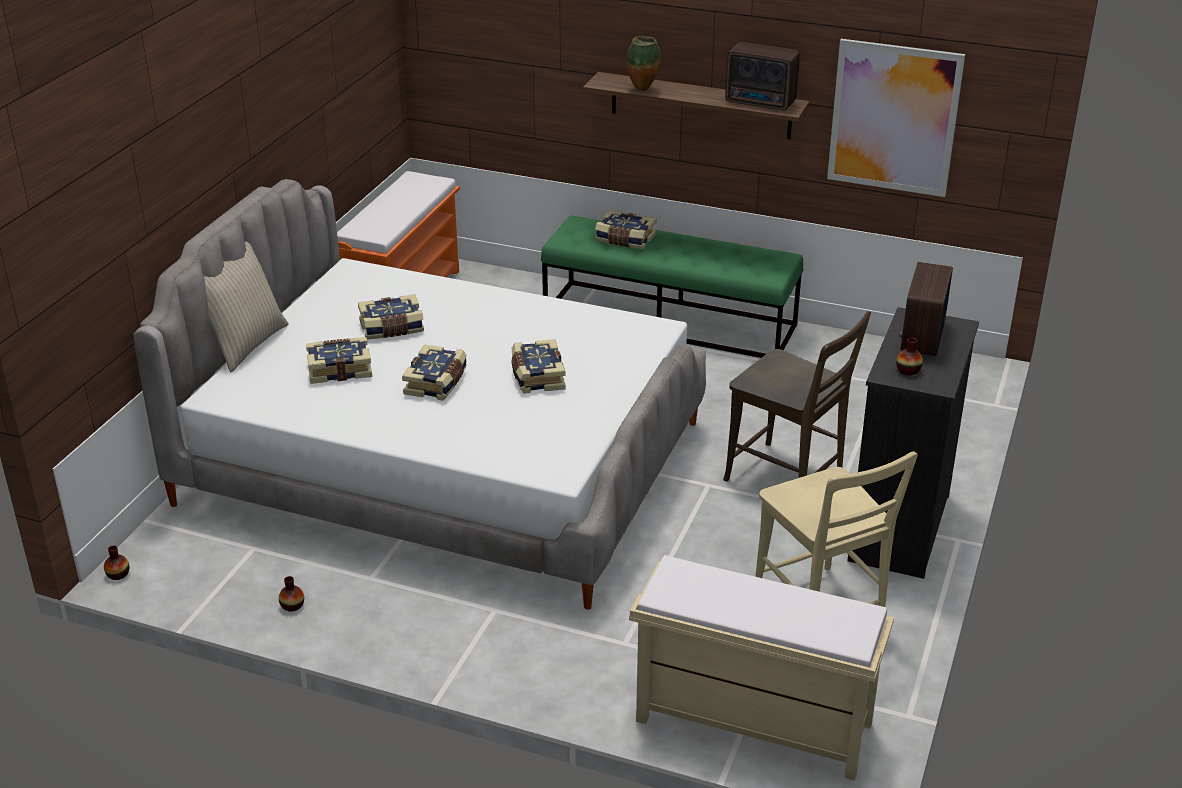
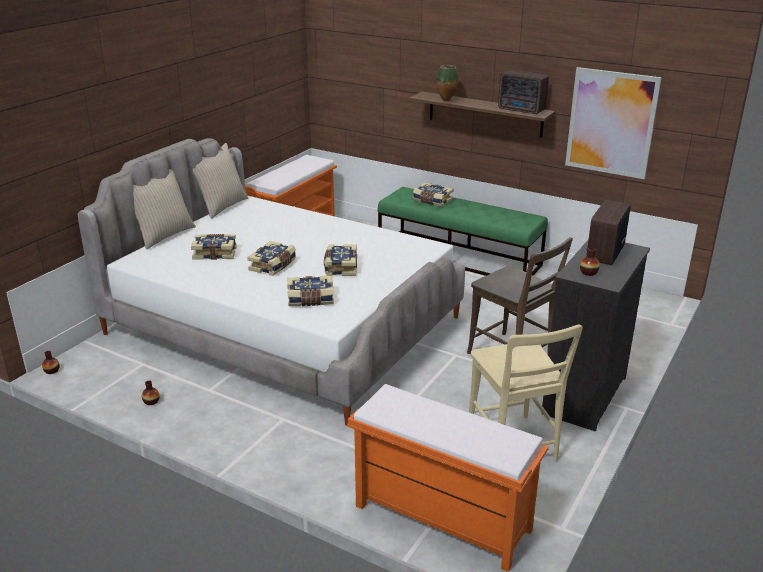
camera: 10 degrees right, 5 degrees down
(312, 283) = (221, 207): none -> beige pillow
(392, 328) = (259, 233): book -> book (310, 299)
(751, 723) = (440, 518): beige bench -> orange bench

